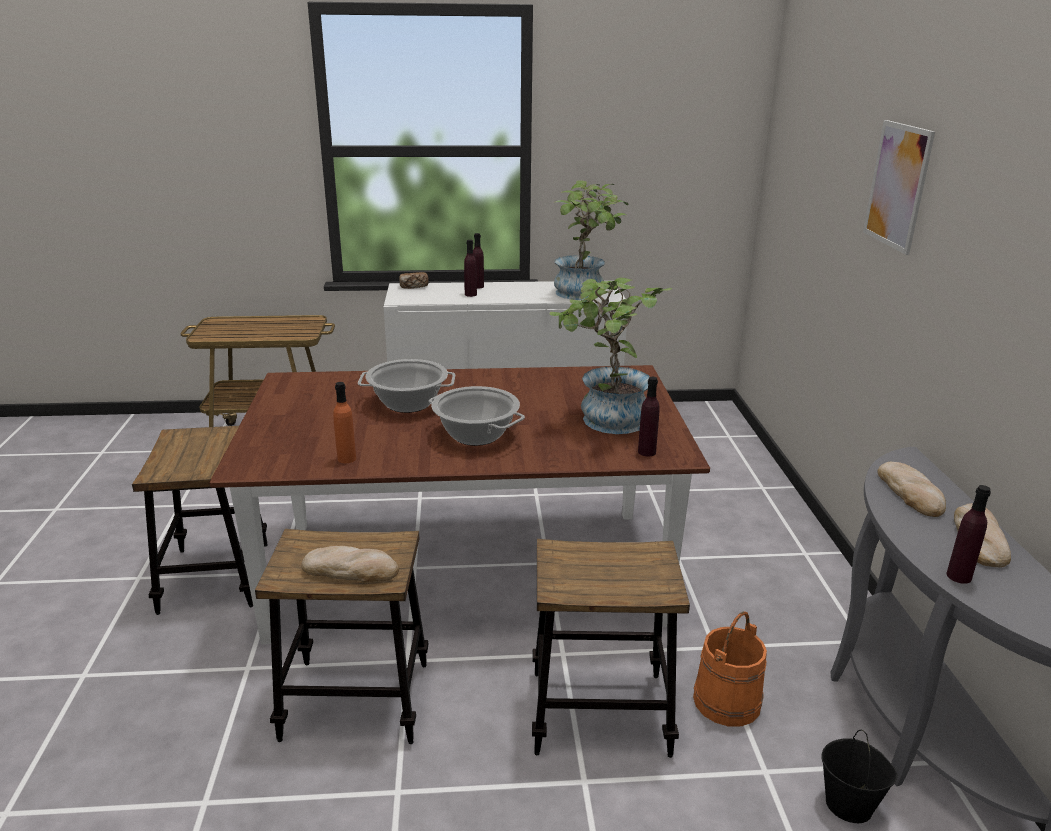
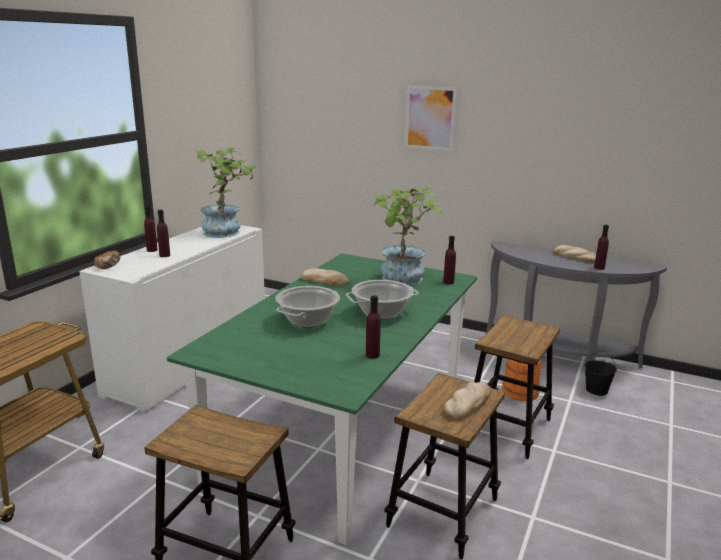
camera: 60 degrees left, 5 degrees down
(346, 458) = (372, 355): orange bottle -> purple bottle
(468, 571) = (344, 429): brown dining table -> green dining table
(911, 493) = (531, 253): bread -> bread (325, 280)

